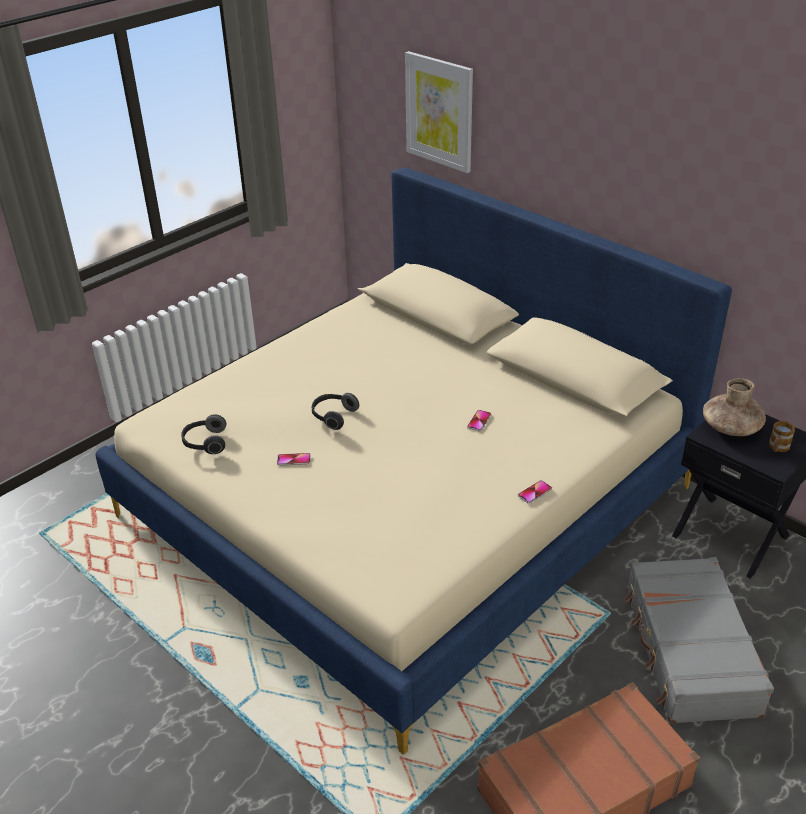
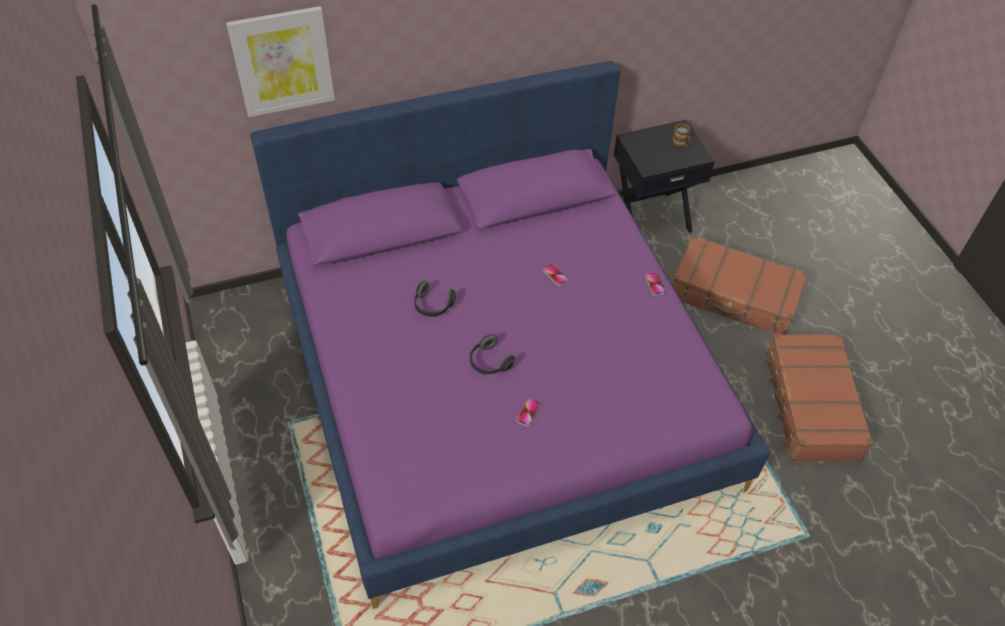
camera: 65 degrees left, 15 degrees up
(205, 443) = (467, 468): headphones -> headphones (432, 306)
(405, 502) = (499, 378): beige bed -> purple bed
(689, 651) = (734, 296): grey suitcase -> brown suitcase
(730, 428) = (648, 152): brown vase -> none

